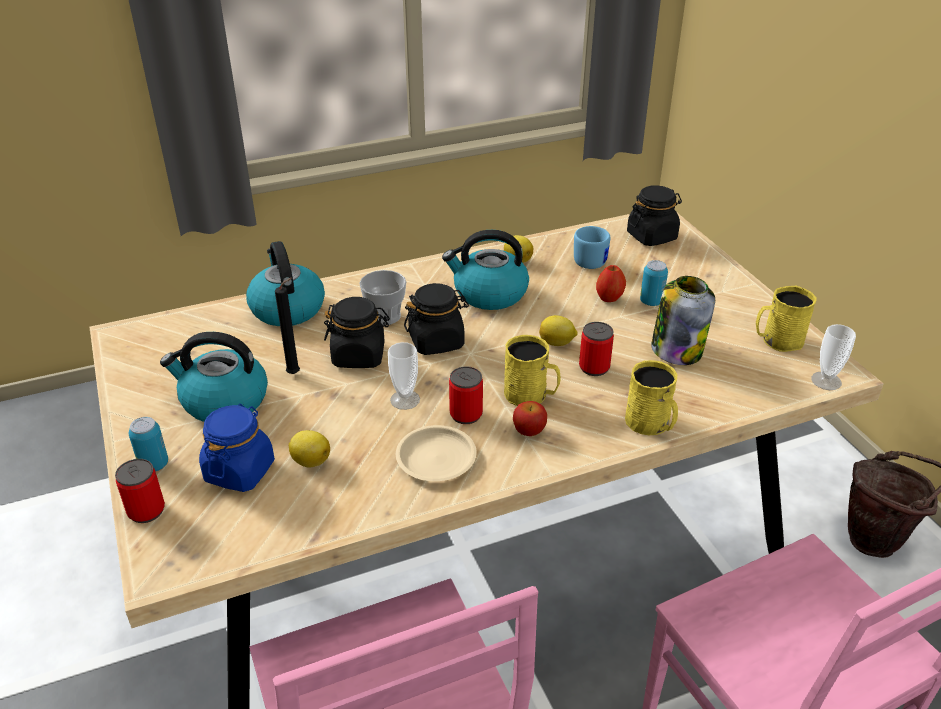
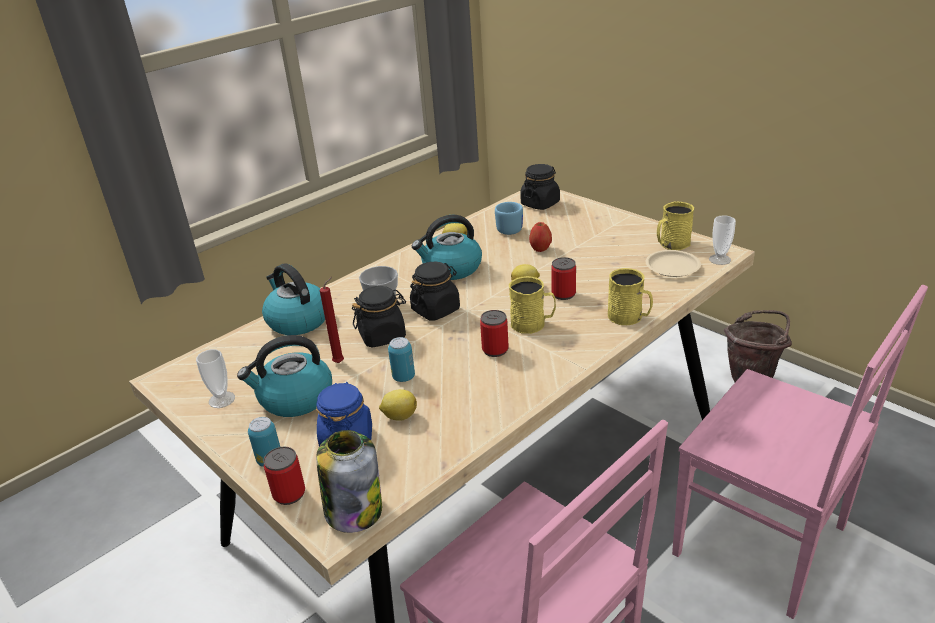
camera: 20 degrees left, 5 degrees down
(296, 373) = (340, 362): black candle -> red candle
(405, 400) = (442, 354): cup -> cup (222, 399)
(436, 457) = (495, 384): beige plate -> beige plate (672, 267)
(529, 431) = (549, 346): apple -> none
(651, 301) = (571, 243): can -> can (403, 377)
(676, 349) = (610, 268): jar -> jar (353, 509)

